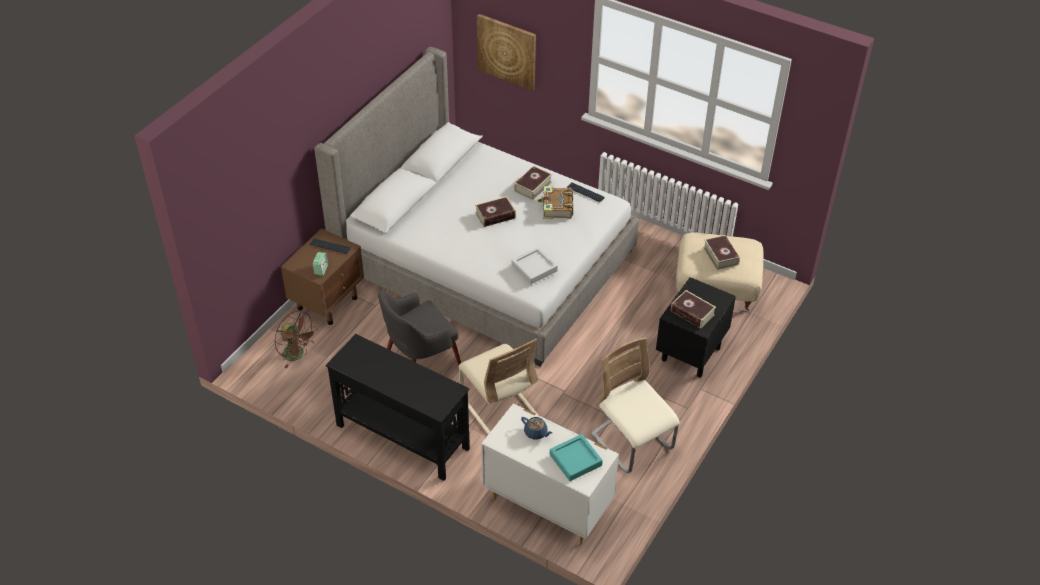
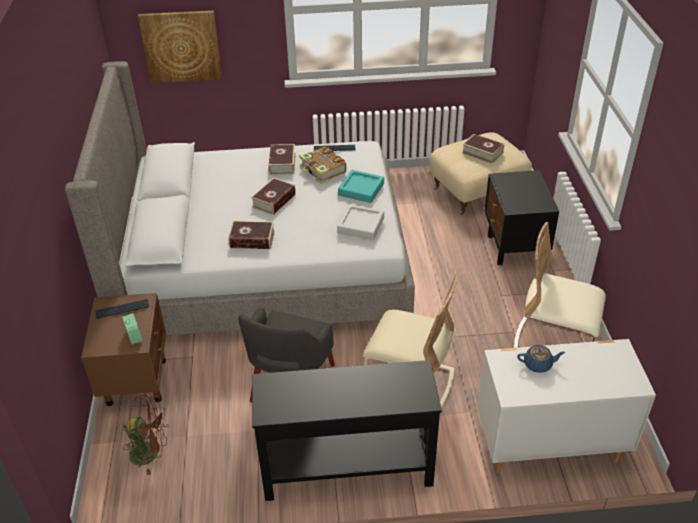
camera: 35 degrees left, 5 degrees down
(575, 460) = (602, 367): turquoise tray -> turquoise tray (361, 189)
(692, 313) = (524, 198): book -> book (252, 240)

